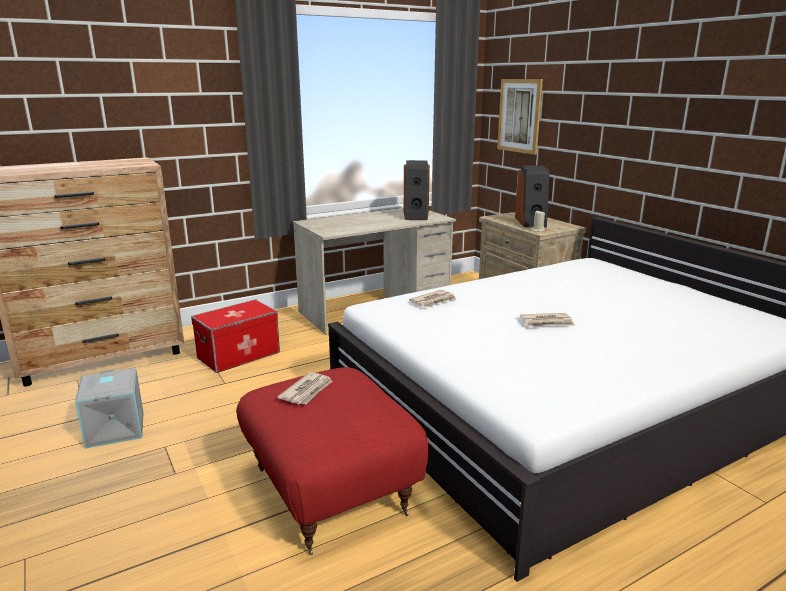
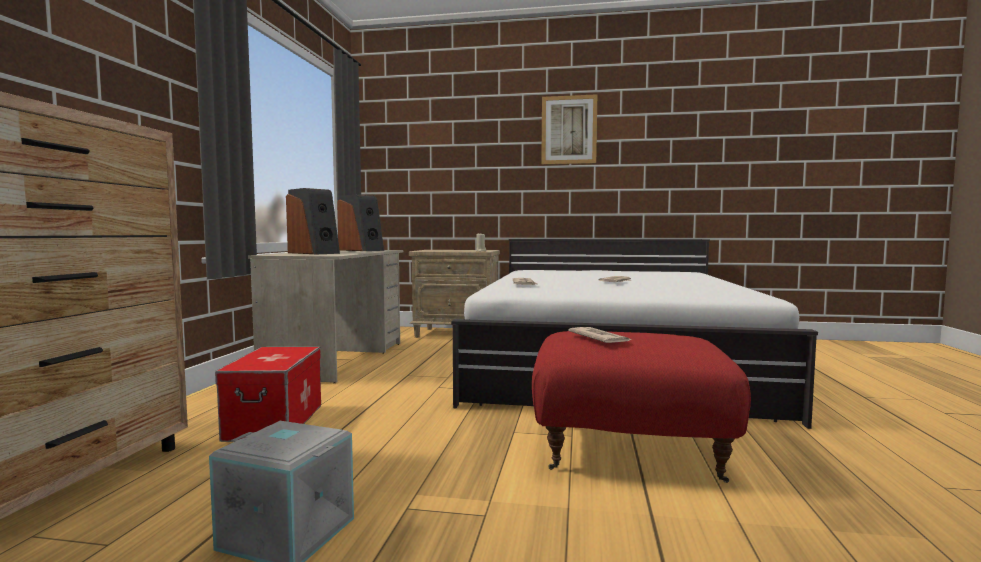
camera: 50 degrees left, 15 degrees down
(519, 116) = (406, 167): picture -> picture (569, 130)
(531, 222) = (457, 250): speaker -> speaker (314, 253)

